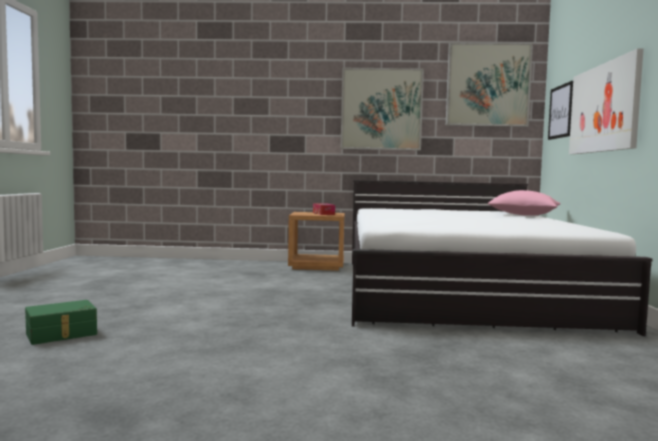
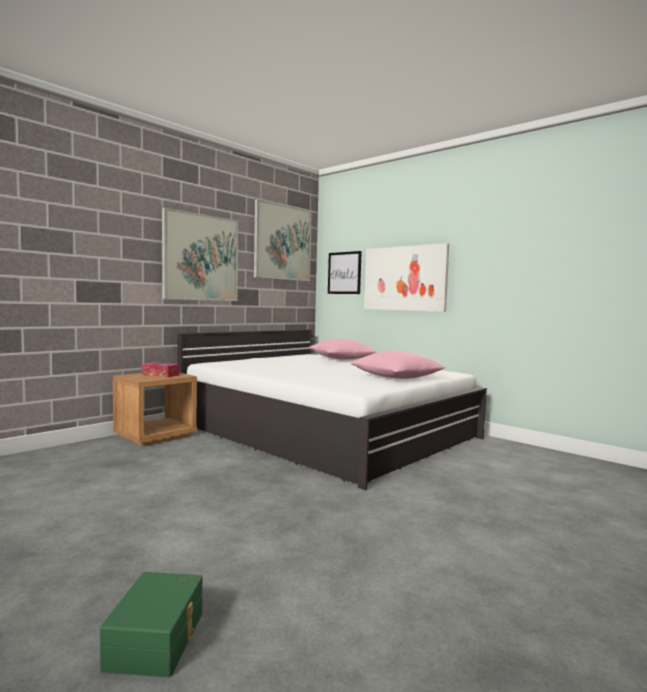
camera: 50 degrees left, 0 degrees up
(483, 226) = (396, 378): none -> pink pillow

